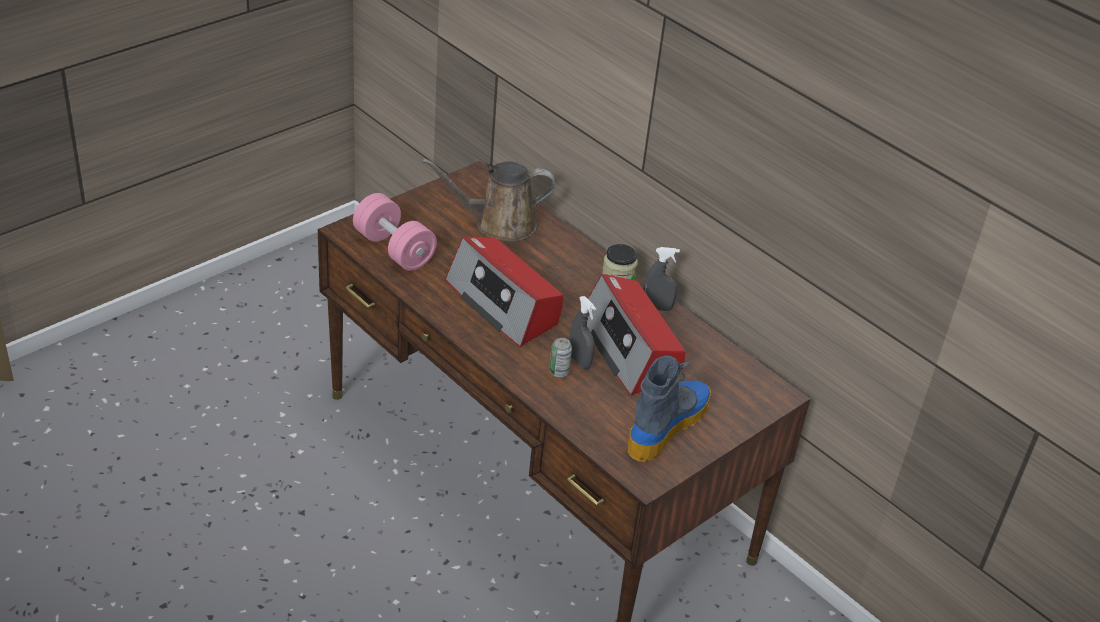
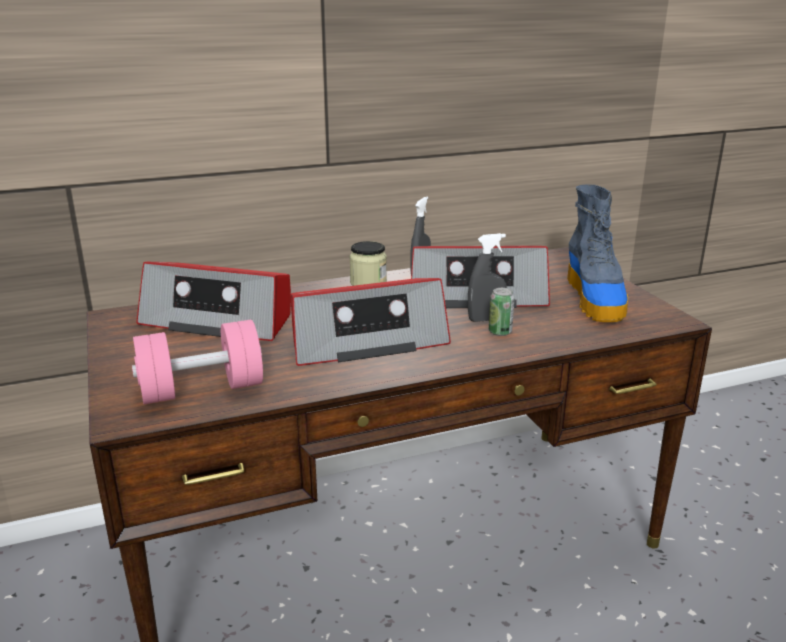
camera: 65 degrees left, 15 degrees down
(499, 224) = (219, 320): brown watering can -> radio
(667, 425) = (595, 299): boot -> boot turned 150 degrees counterclockwise

